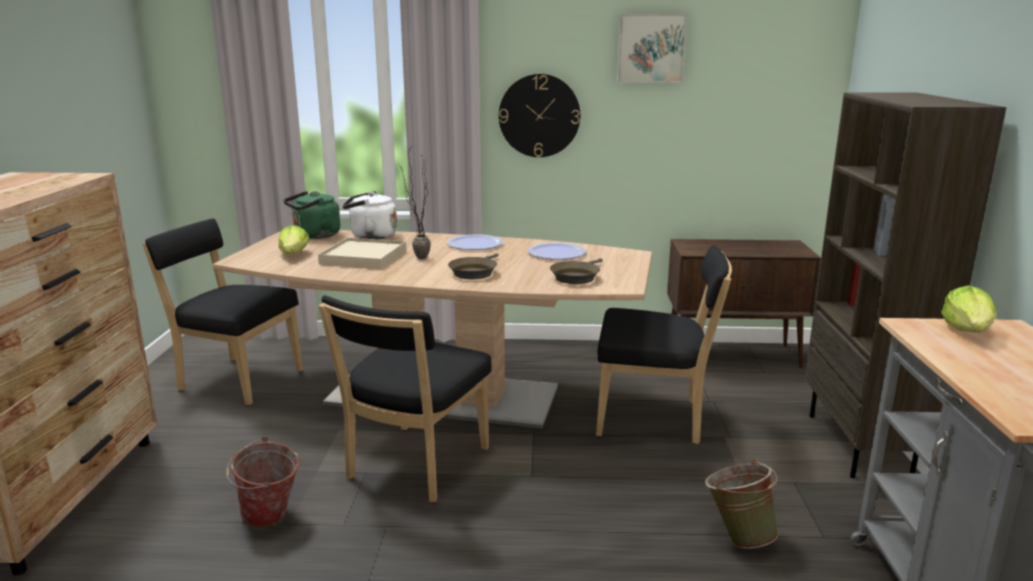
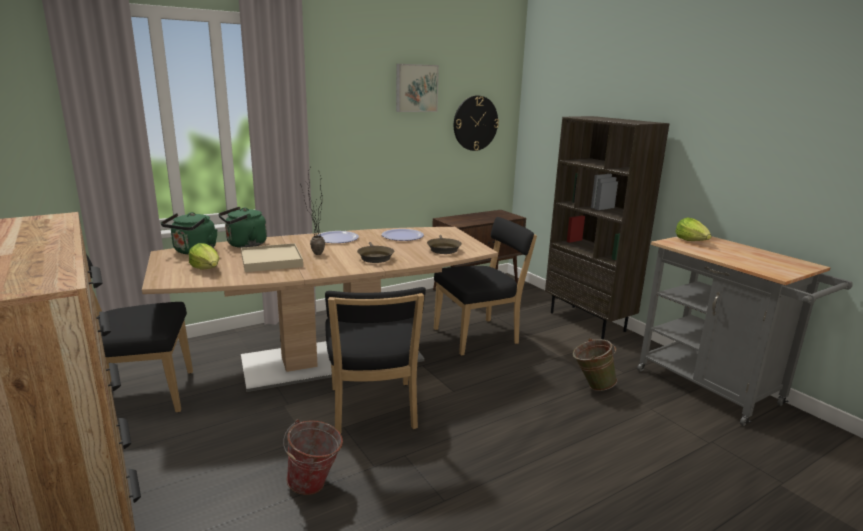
camera: 35 degrees left, 0 degrees up
(370, 236) = (244, 245): white kettle -> green kettle
(539, 116) = (346, 138): wall clock -> wall clock (475, 123)

